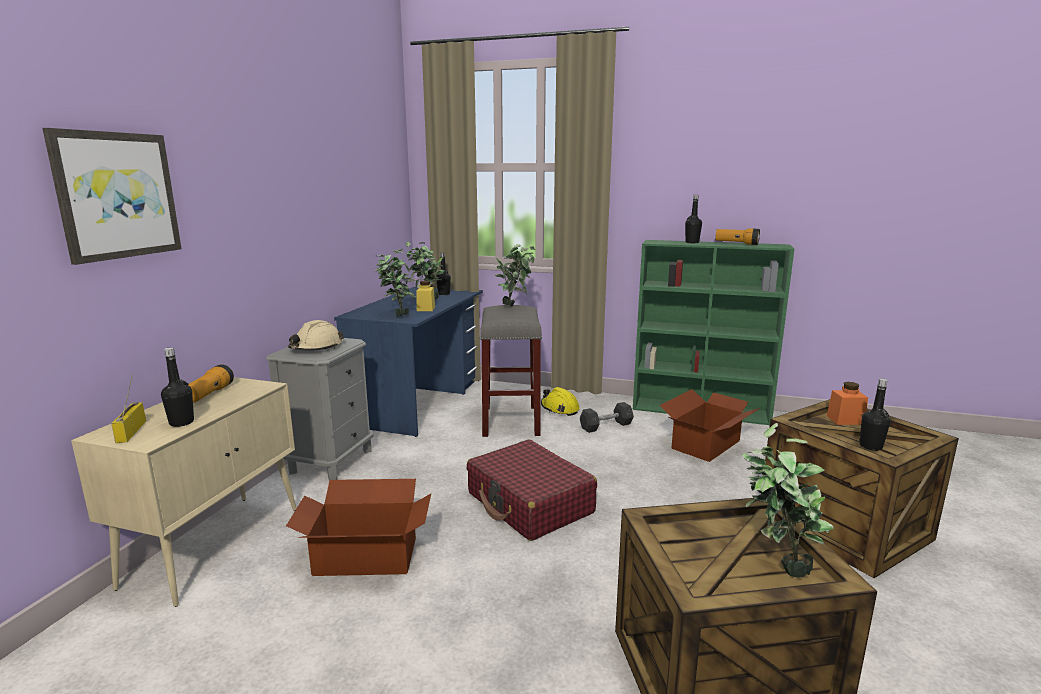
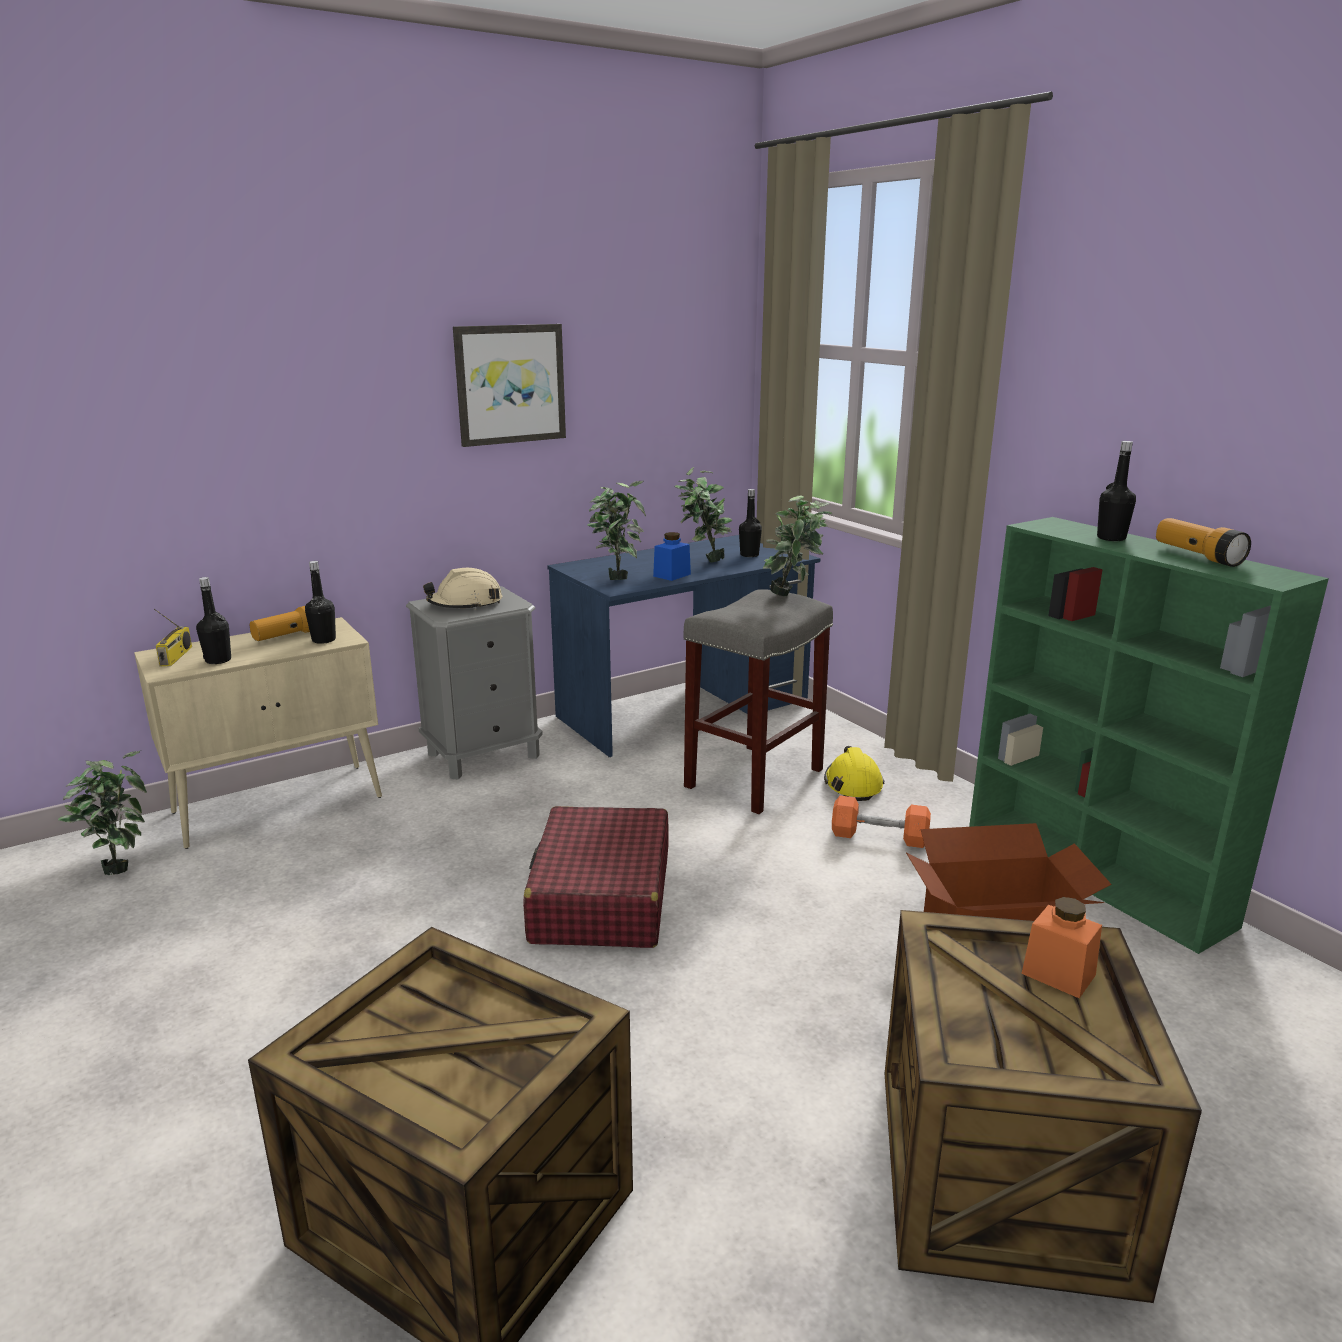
camera: 40 degrees right, 5 degrees up
(117, 195) = (205, 403): picture -> picture (510, 384)
(131, 431) = (176, 657): radio -> radio turned 150 degrees clockwise
(365, 556) = (365, 875): cardboard box -> none
(426, 309) = (672, 575): yellow jar -> blue jar
(606, 426) = (879, 836): grey dumbbell -> orange dumbbell
(777, 566) = (451, 1087): potted plant -> potted plant (119, 865)
(871, 446) = (989, 1034): black bottle -> black bottle (324, 640)

